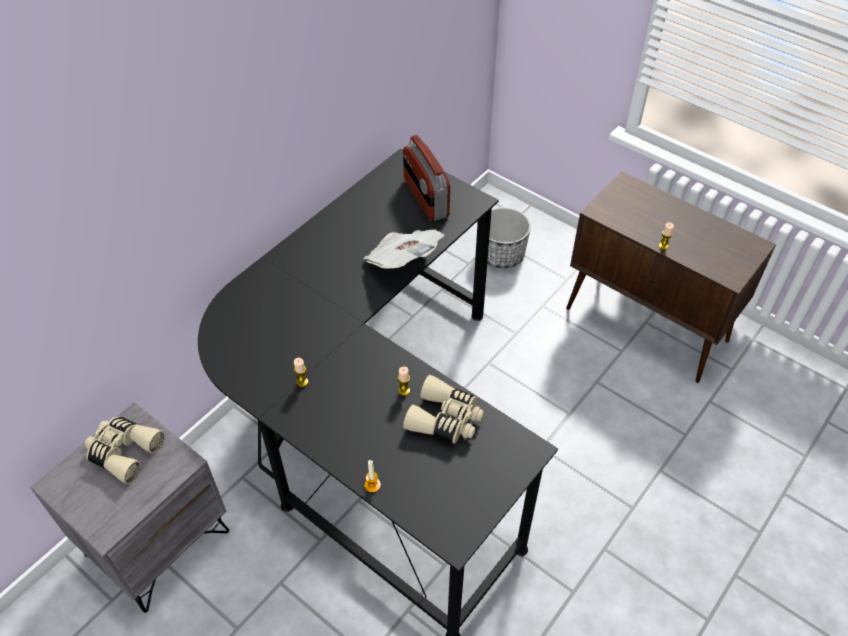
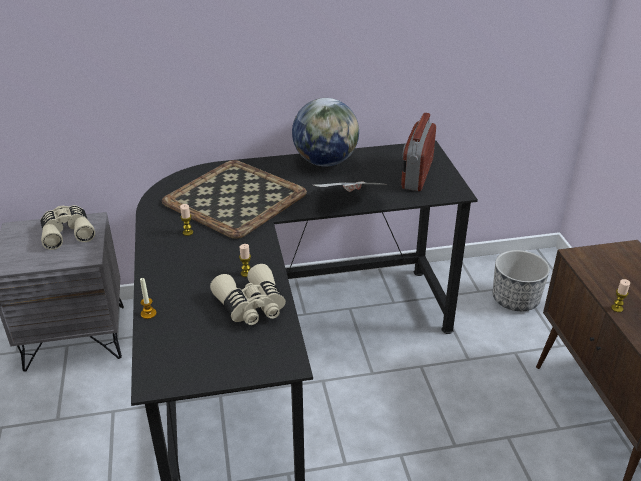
camera: 40 degrees right, 15 degrees down
(300, 316) = (236, 198): none -> tray
(333, 227) = (325, 162): none -> globe

